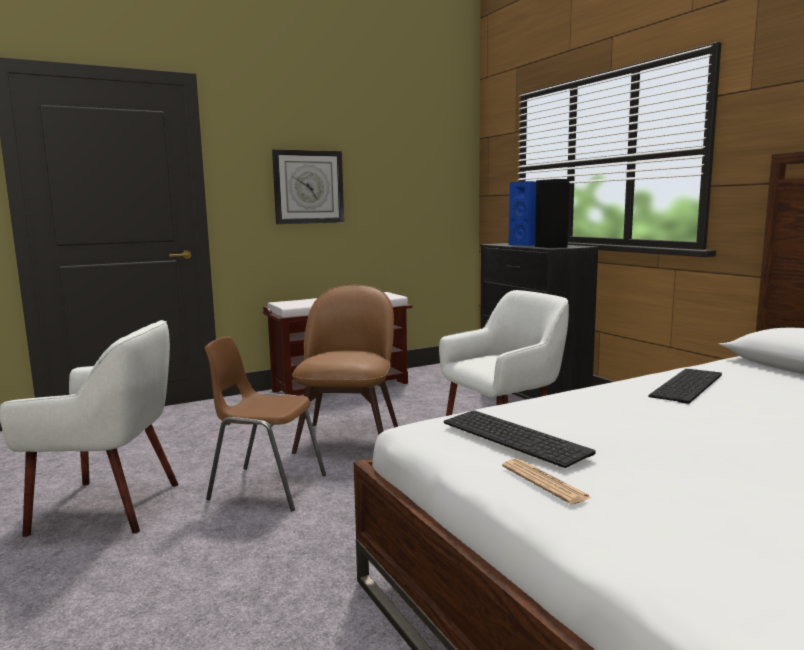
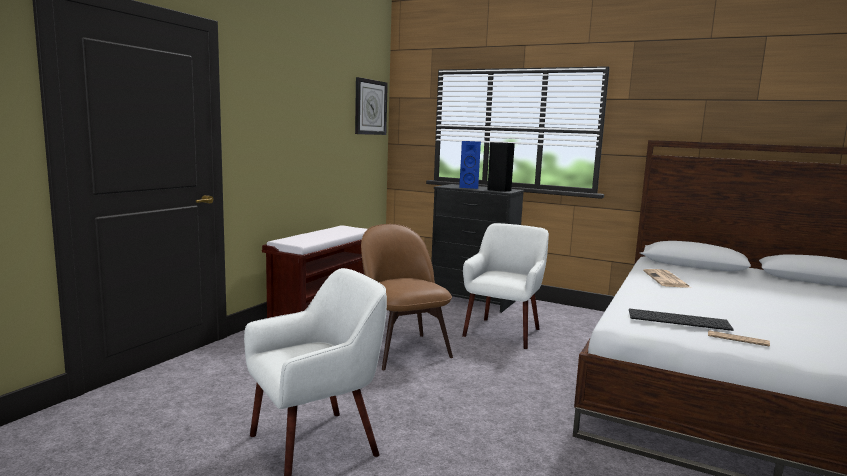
camera: 35 degrees left, 0 degrees up
(267, 487) = (411, 398): brown chair -> none
(308, 187) = (292, 134): wall clock -> wall clock (370, 107)
(689, 386) = (666, 279): keyboard -> newspaper

